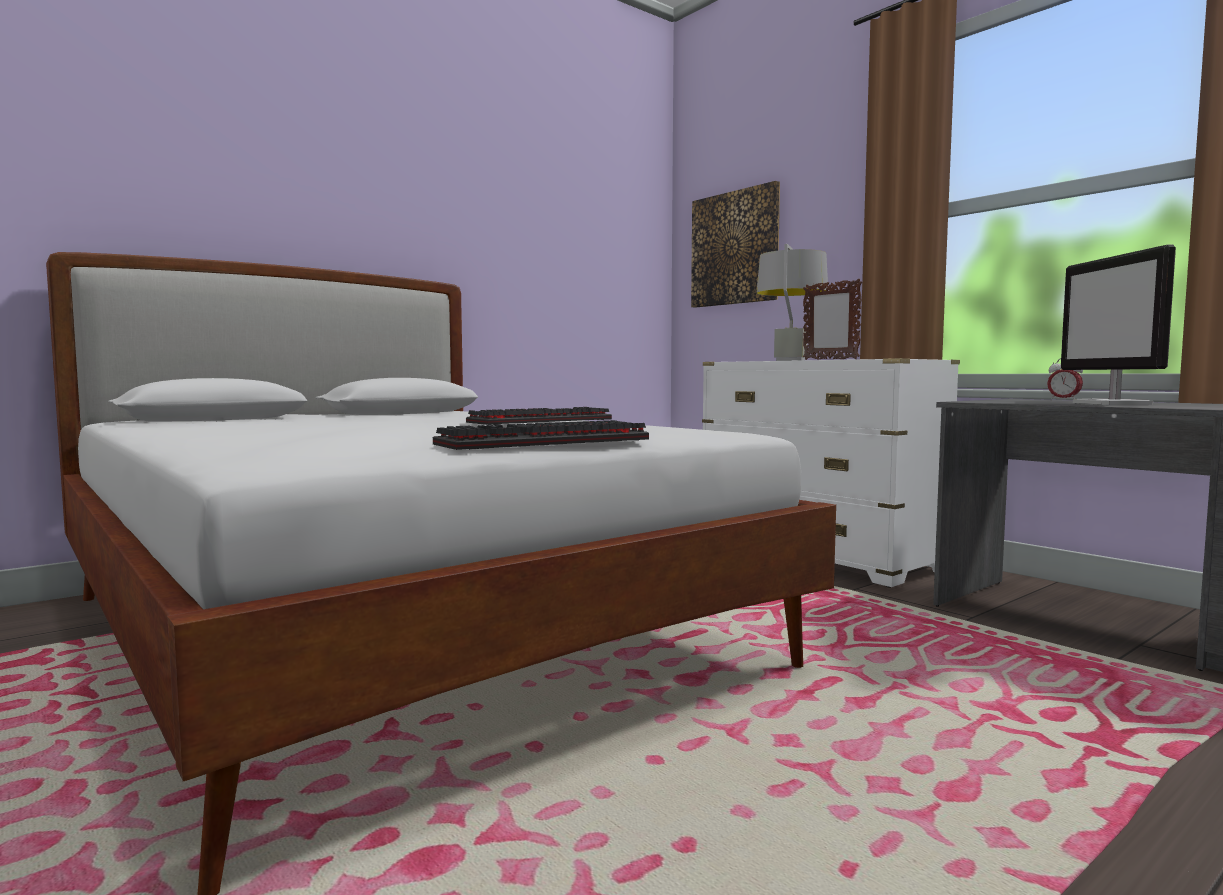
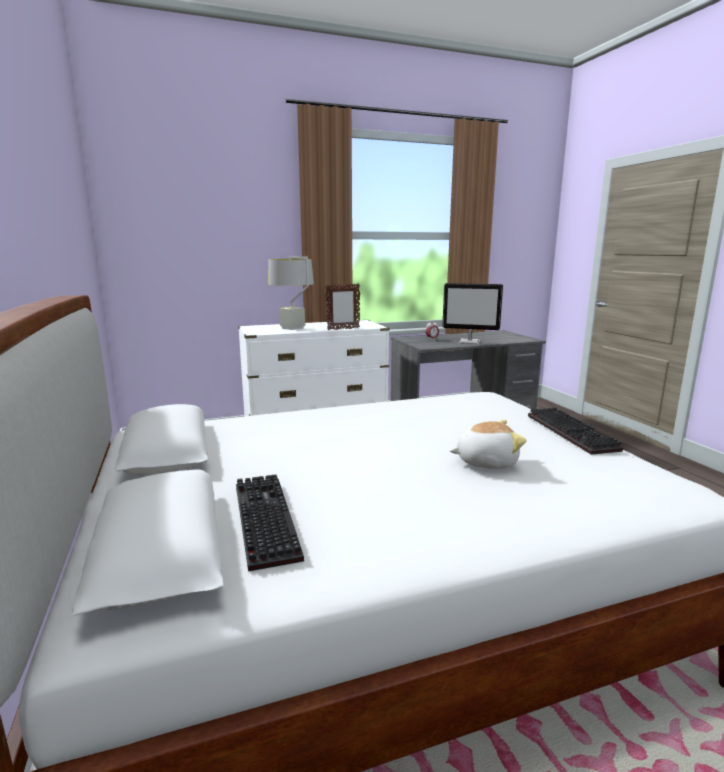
camera: 70 degrees left, 10 degrees up
(381, 429) = (485, 462): none -> plush toy
(542, 421) = (390, 417): keyboard -> keyboard (262, 519)
(735, 248) = (176, 235): picture -> none

